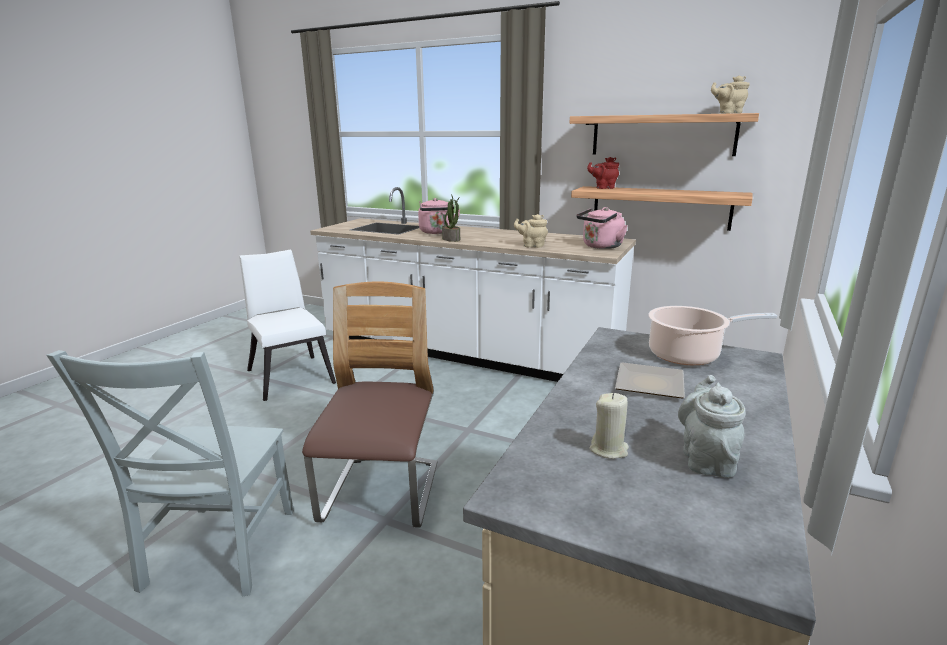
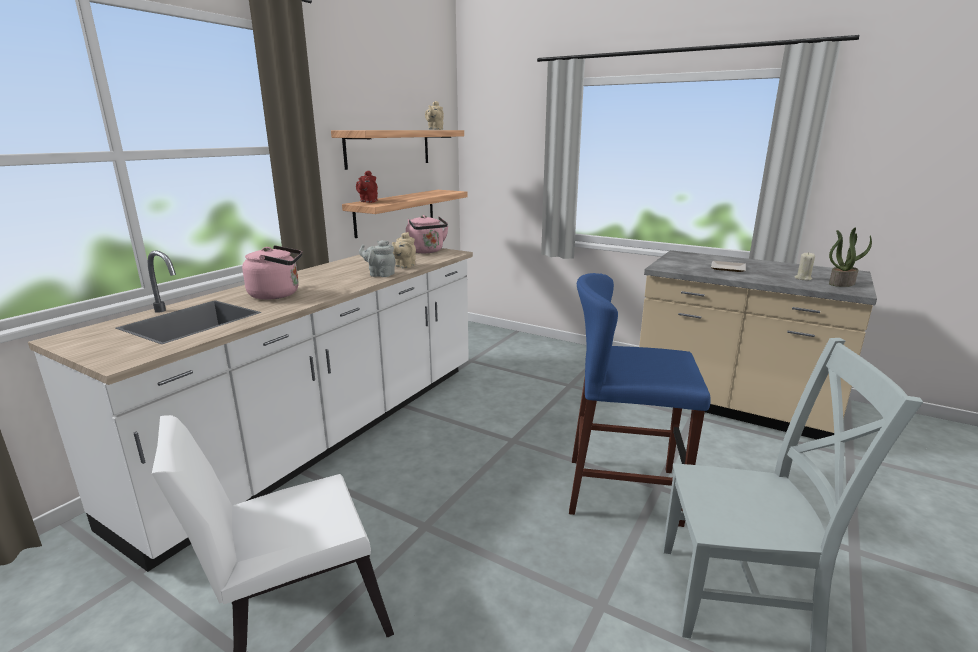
camera: 85 degrees left, 0 degrees up
(381, 494) = (623, 490): chair -> blue stool
(451, 239) = (336, 289): potted plant -> potted plant (841, 283)
(688, 355) = (683, 260): cooking pot -> none
(706, 459) = (793, 269): grey teapot -> grey teapot (380, 274)

